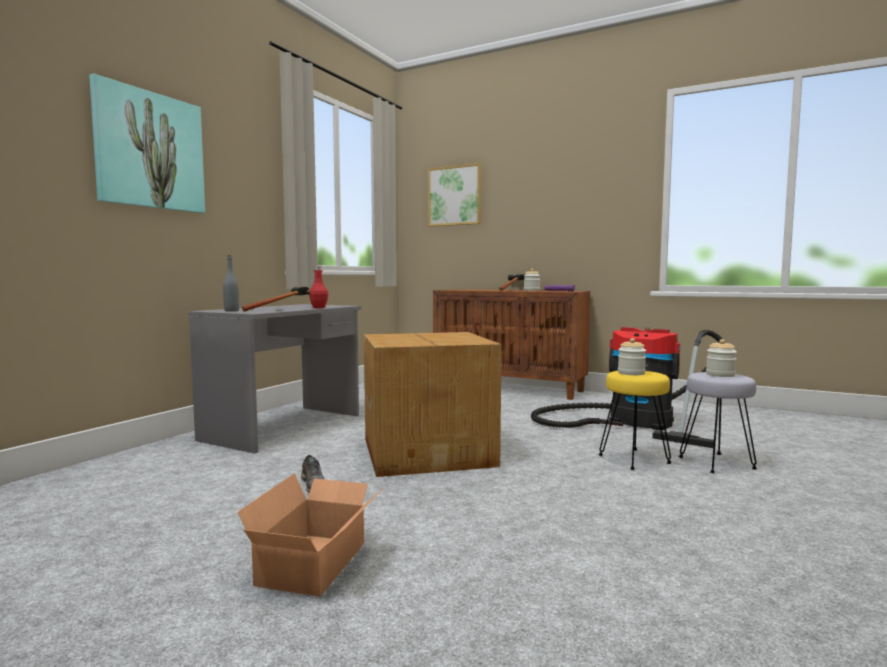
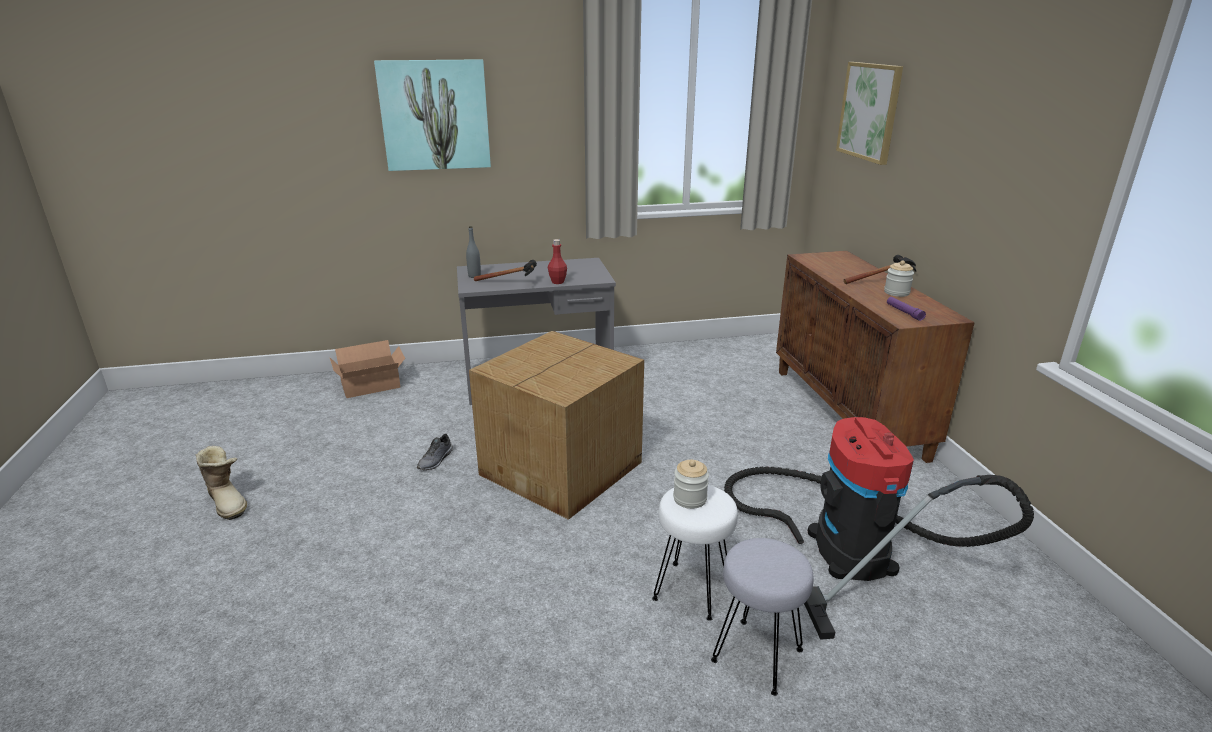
camera: 50 degrees right, 20 degrees up
(115, 617) = (228, 502): none -> boot
(318, 562) = (324, 527): cardboard box -> cardboard box (372, 386)
(635, 459) = (692, 590): yellow stool -> white stool
(720, 375) = (770, 561): jar -> none

